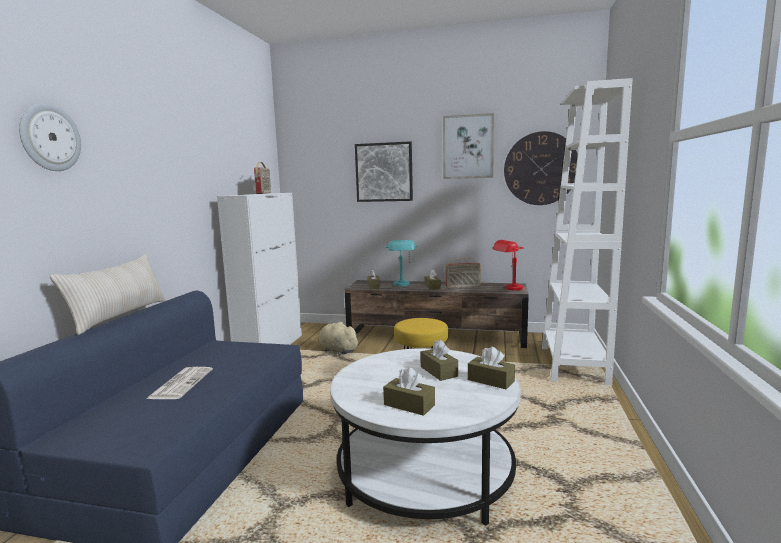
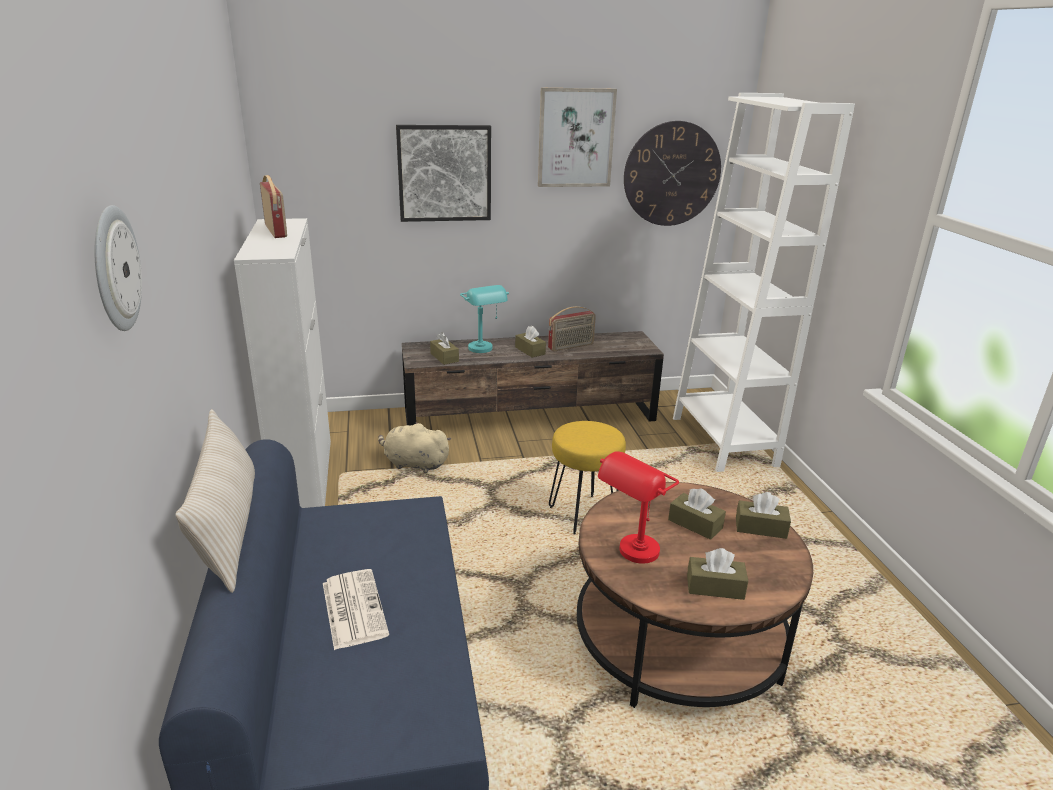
camera: 25 degrees left, 15 degrees up
(425, 473) = (678, 638): white coffee table -> brown coffee table
(509, 289) = (633, 346): red table lamp -> red table lamp (631, 557)

